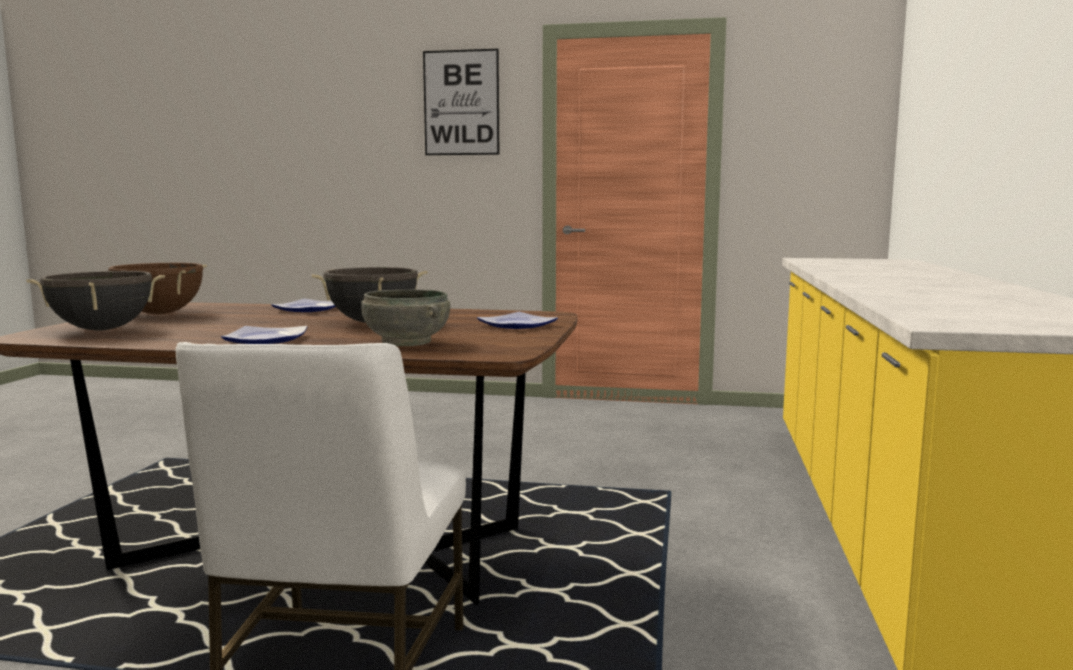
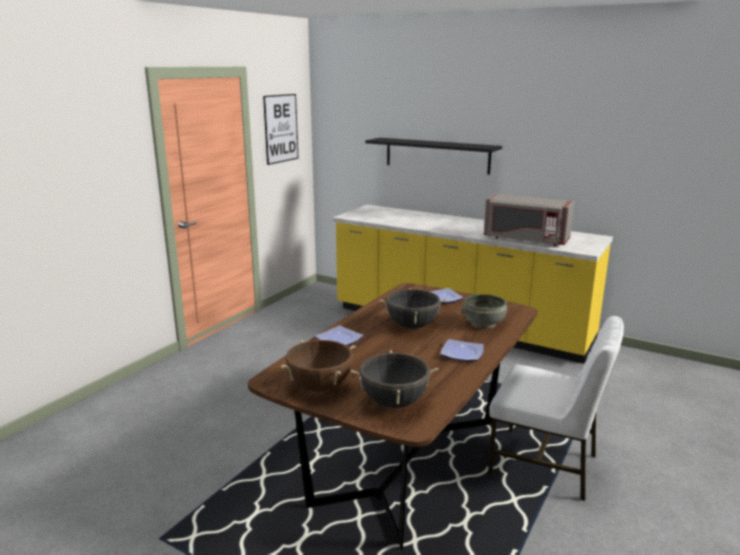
camera: 70 degrees left, 10 degrees up
(461, 103) = (94, 135): picture -> picture (281, 128)
(911, 299) = (525, 239): none -> grey microwave
(984, 134) = (437, 155): none -> black shelf

